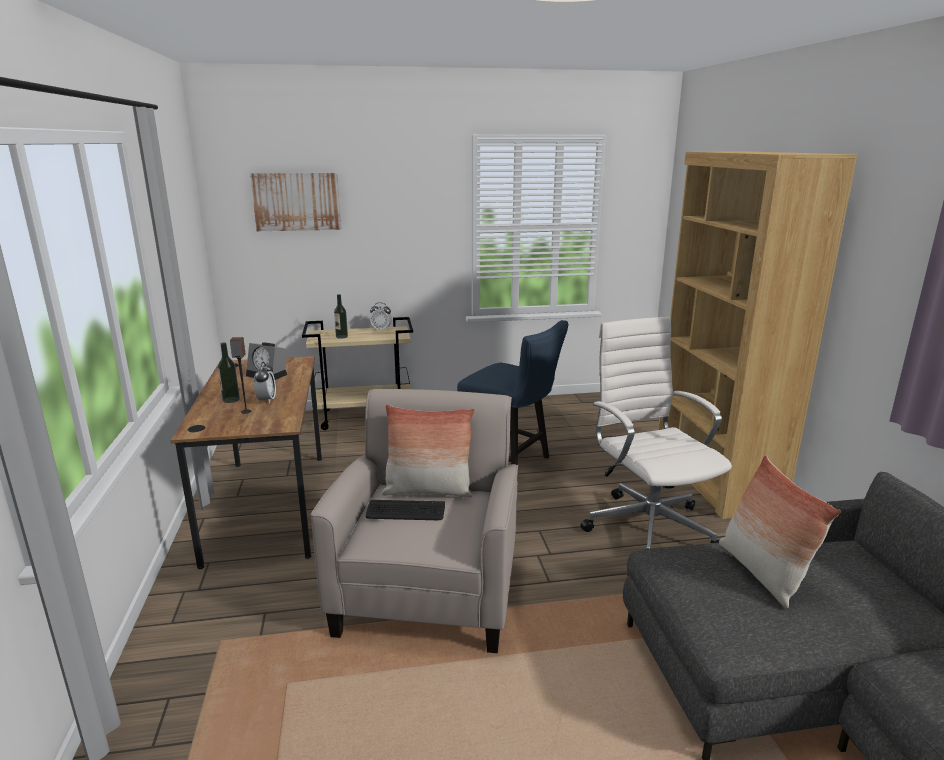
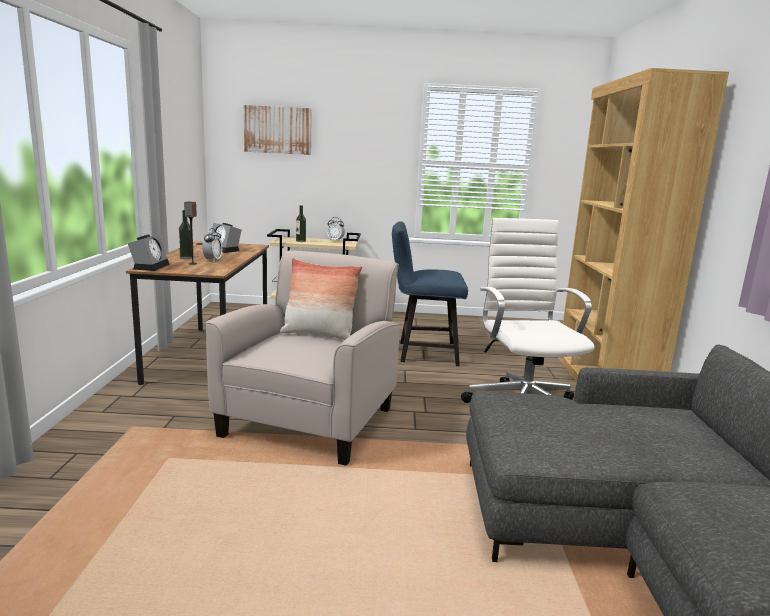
camera: 10 degrees right, 5 degrees down
(197, 426) = (150, 266): none -> alarm clock
(405, 511) = (291, 341): keyboard -> none
(511, 463) = (422, 353): blue chair -> blue chair turned 135 degrees clockwise
(762, 572) = (582, 414): pillow -> none

